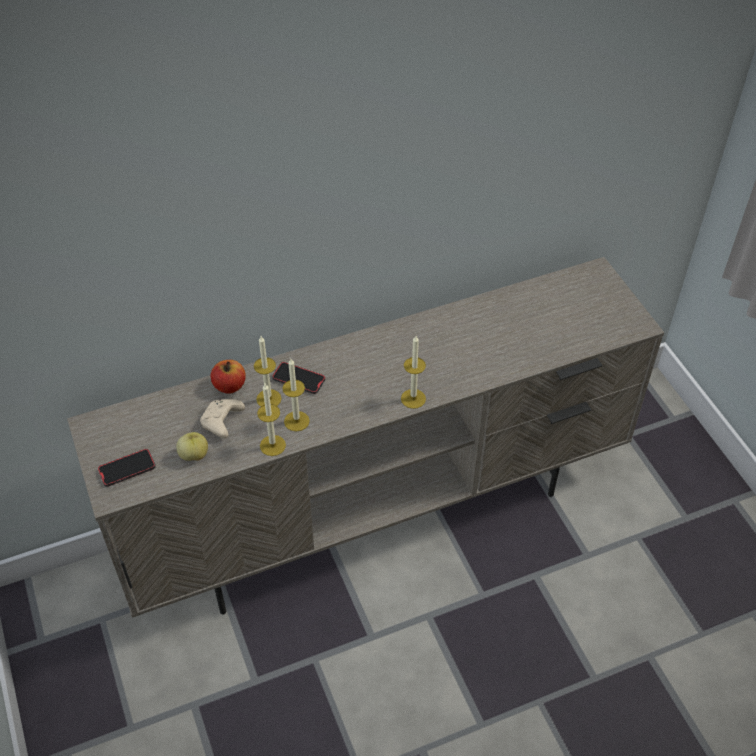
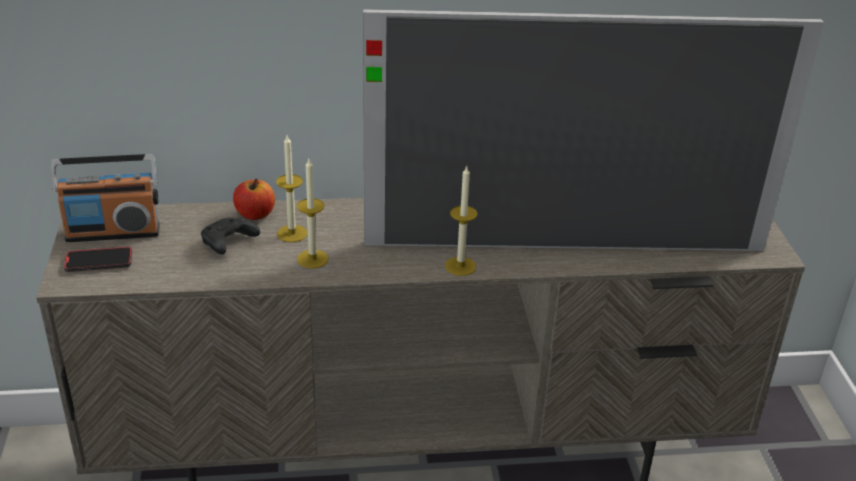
camera: 15 degrees right, 15 degrees down
(122, 435) = (113, 232): none -> radio
(194, 455) = (179, 265): apple -> none
(222, 422) = (228, 243): beige game controller -> black game controller
(272, 445) = (273, 275): candle -> none
(298, 379) = (335, 223): phone -> none
(485, 358) = (565, 247): none -> television

